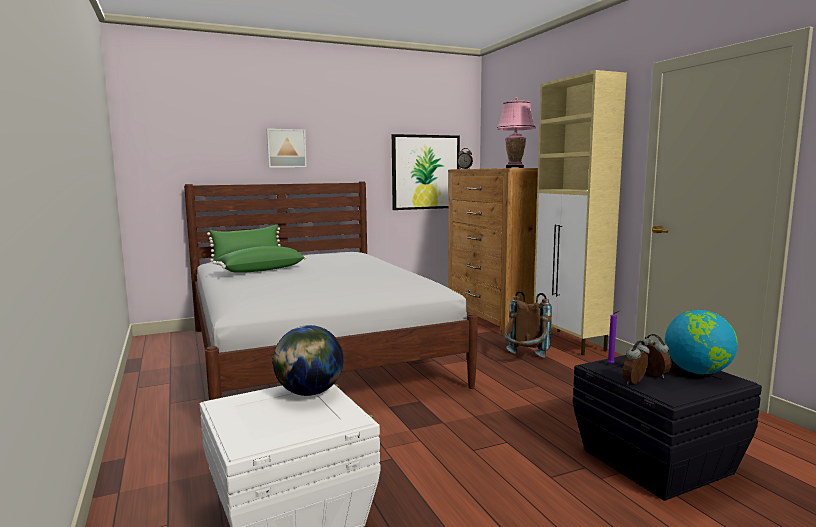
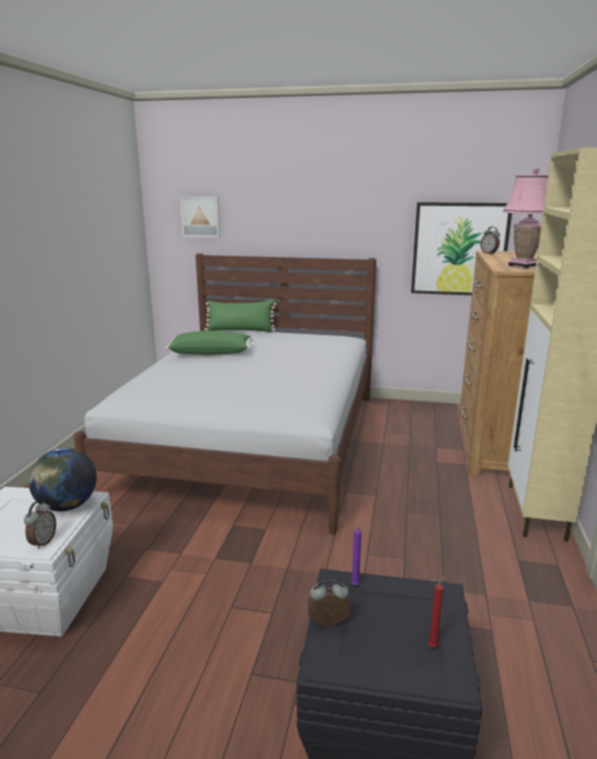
camera: 35 degrees right, 10 degrees up
(286, 148) = (293, 219): picture -> picture (201, 216)
(525, 359) = (442, 517): brown backpack -> none
(653, 375) = (372, 623): alarm clock -> alarm clock (42, 542)
(698, 372) = (434, 646): globe -> red candle

